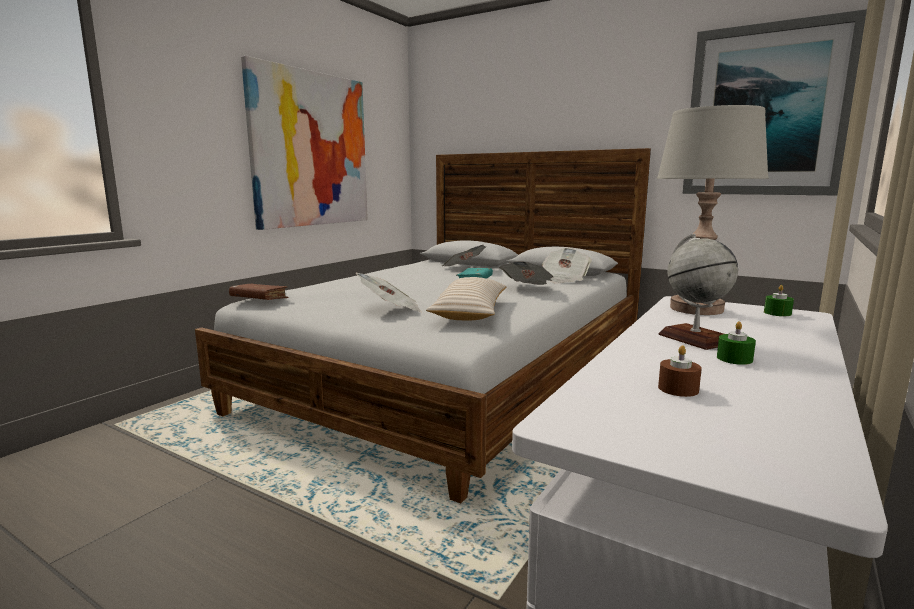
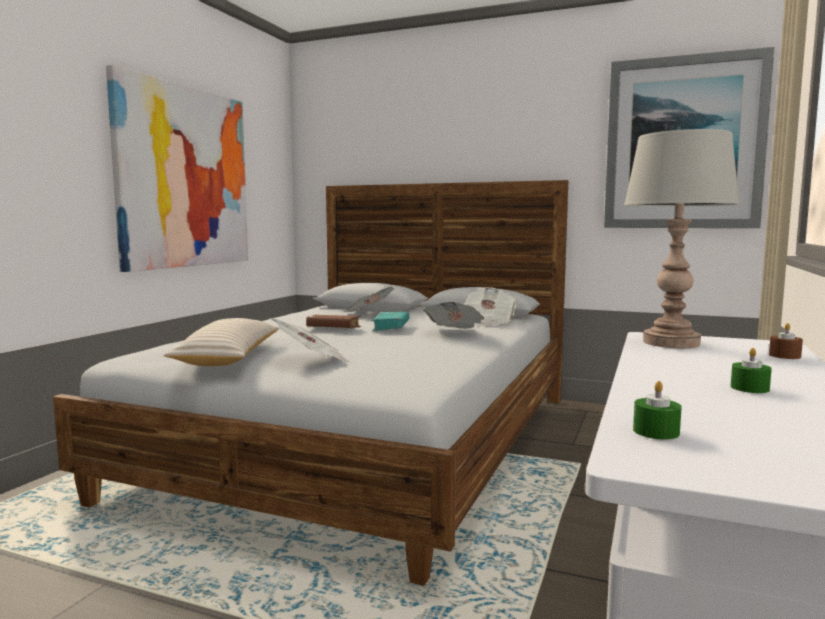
camera: 10 degrees left, 5 degrees down
(259, 299) = (140, 355): brown book -> brown book (333, 329)
(470, 312) = (406, 360): beige pillow -> beige pillow (229, 357)
(678, 389) = (721, 419): brown candle -> brown candle (784, 356)
(694, 339) = (694, 371): globe -> none
(777, 313) = (752, 344): green candle -> green candle (656, 431)

